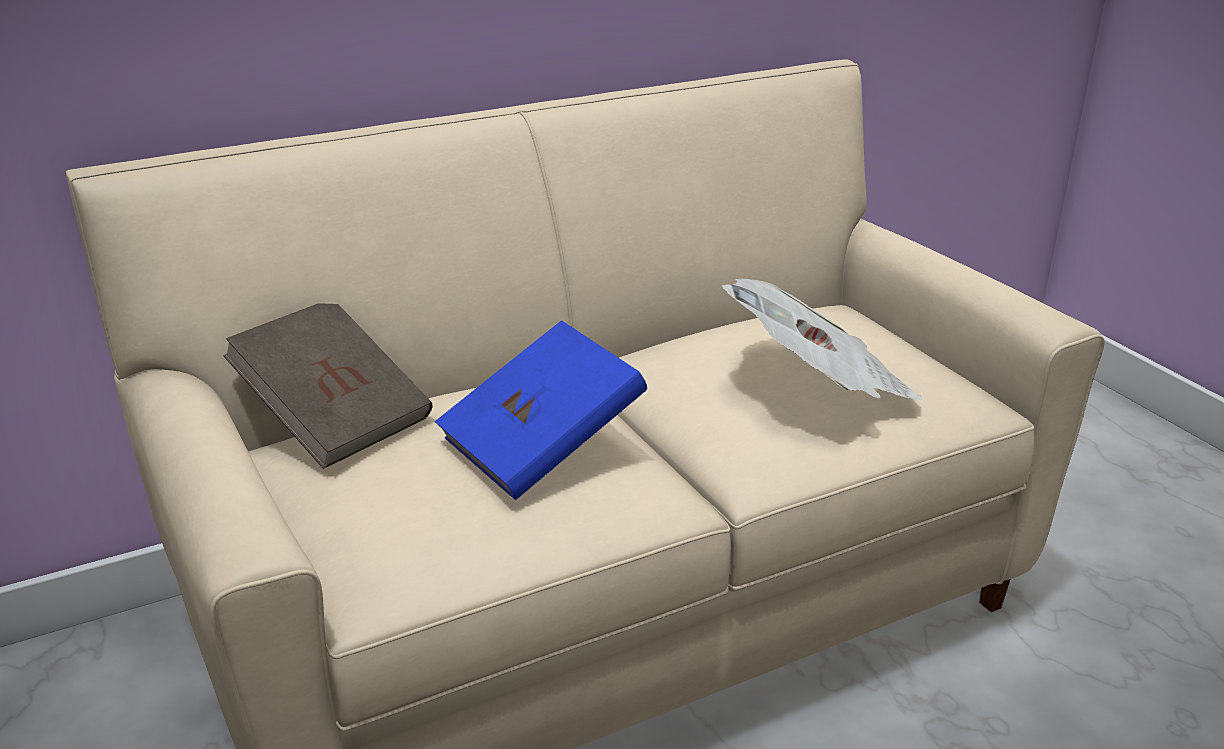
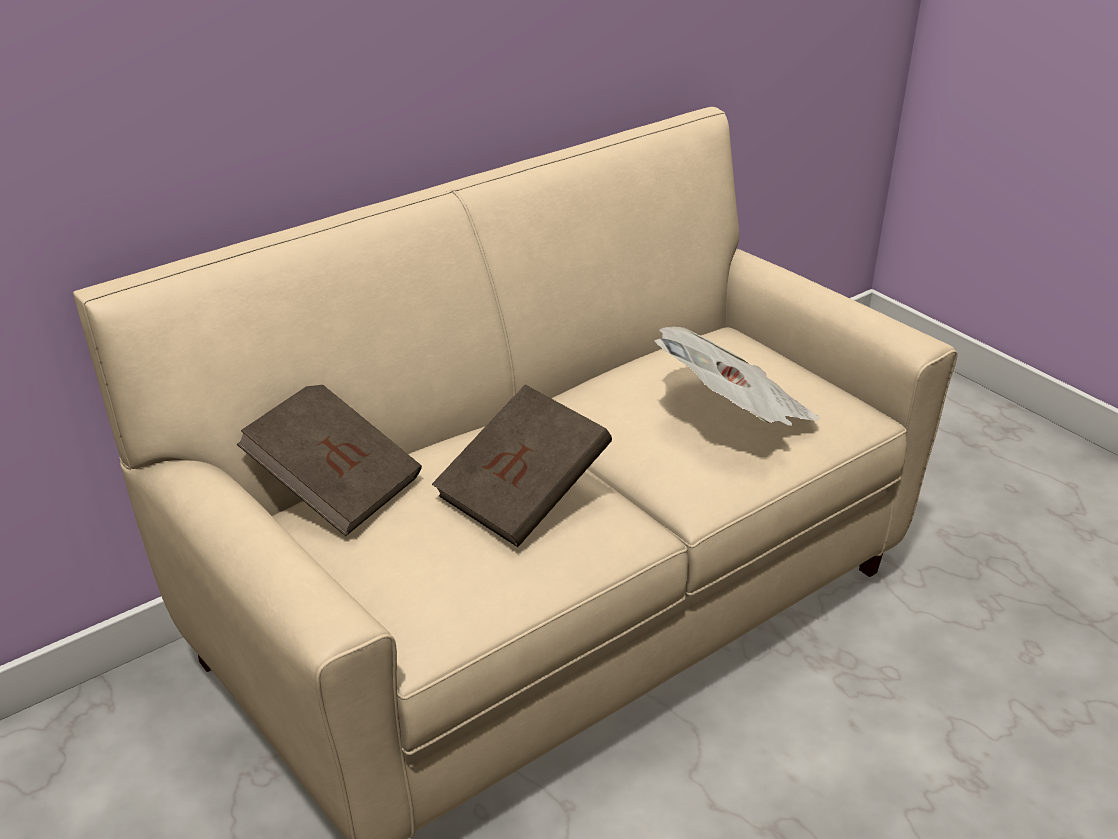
camera: 10 degrees left, 5 degrees up
(541, 447) = (523, 495): blue book -> brown book

